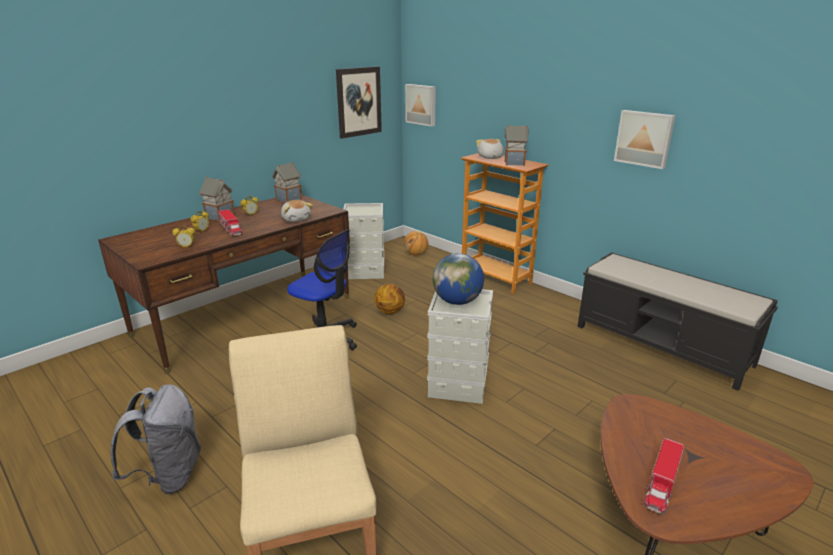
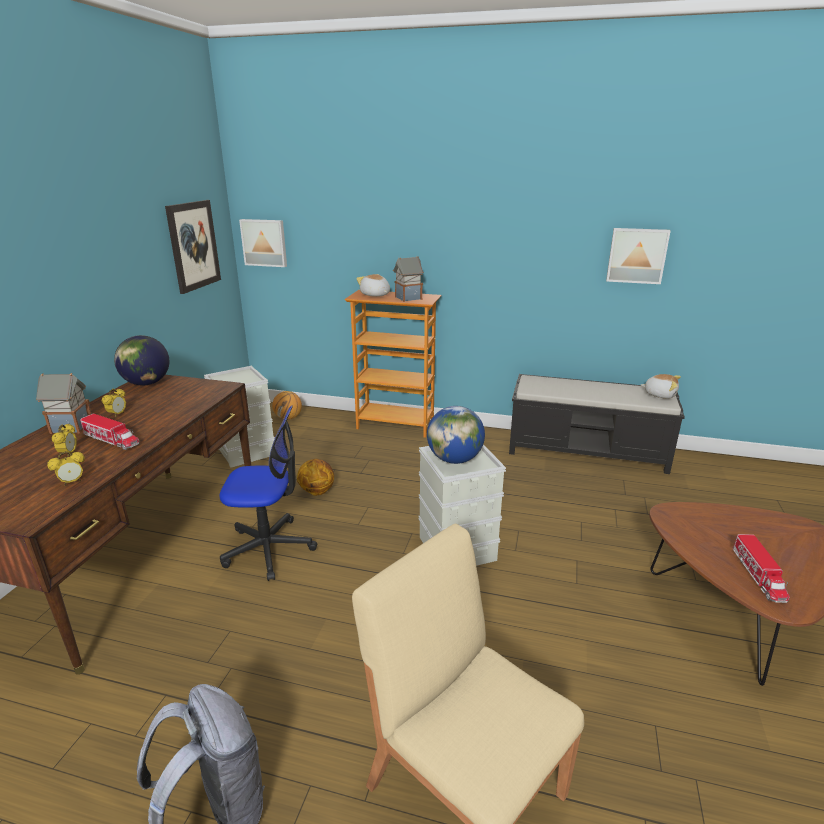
camera: 30 degrees left, 0 degrees up
(288, 199) = (146, 383): toy house -> globe
(296, 219) = (191, 407): plush toy -> plush toy (660, 394)
(644, 138) = (541, 259): picture -> picture (637, 255)

